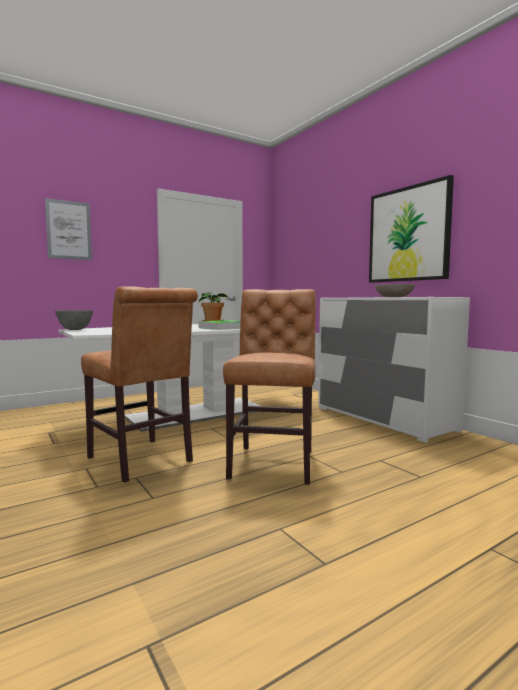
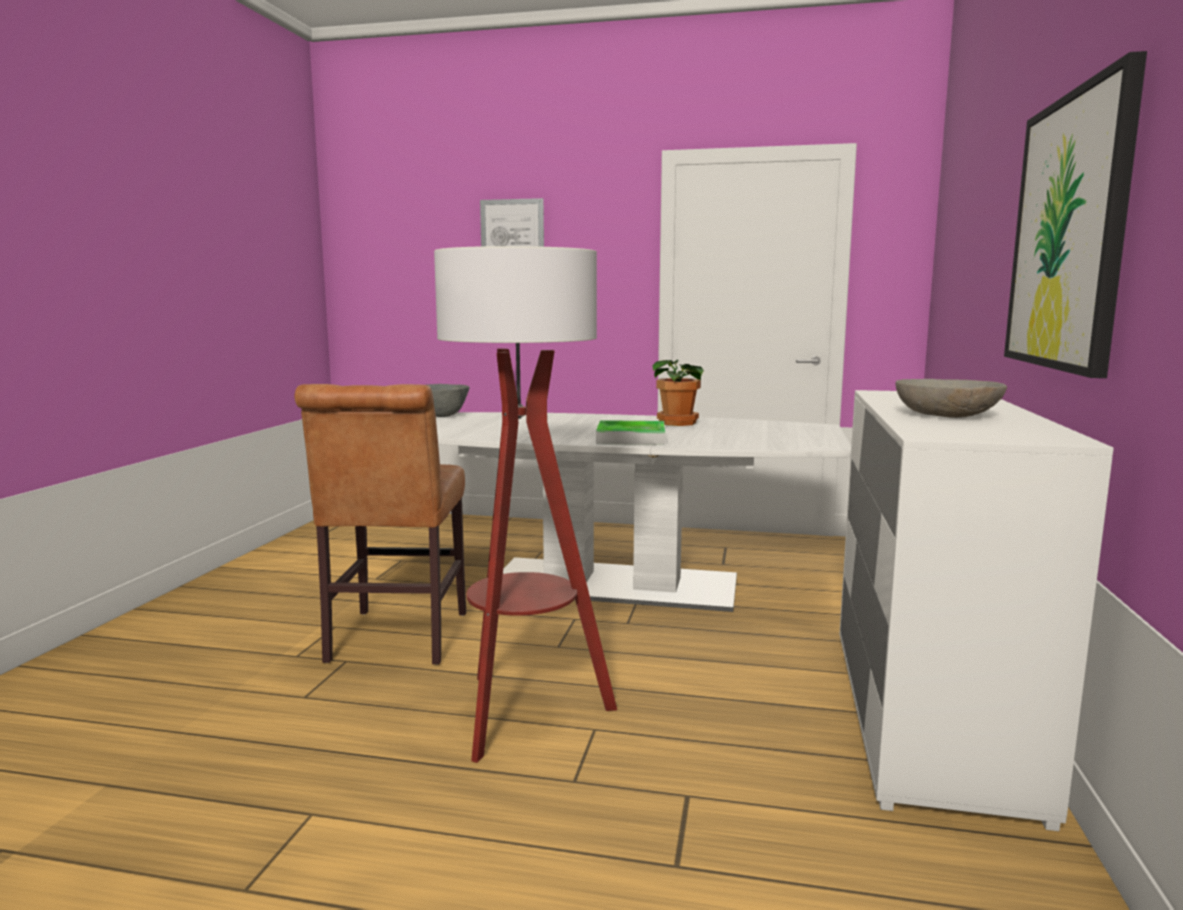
camera: 45 degrees right, 5 degrees up
(274, 462) = (524, 714): brown chair -> floor lamp

